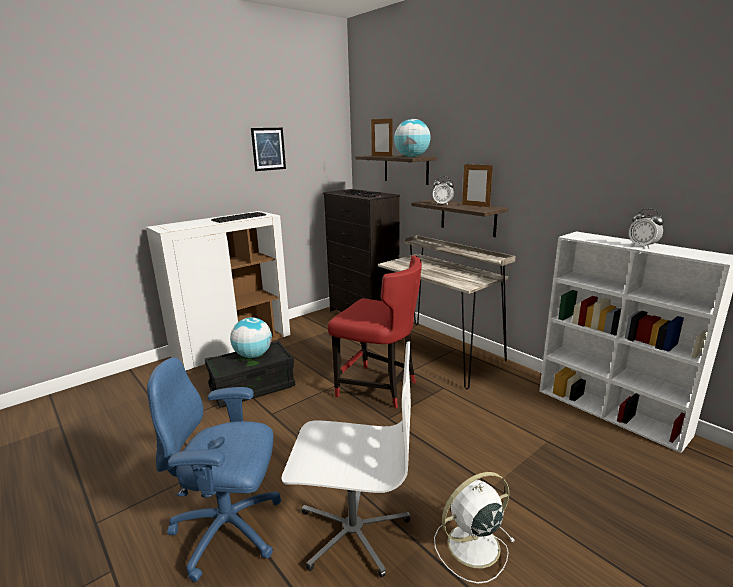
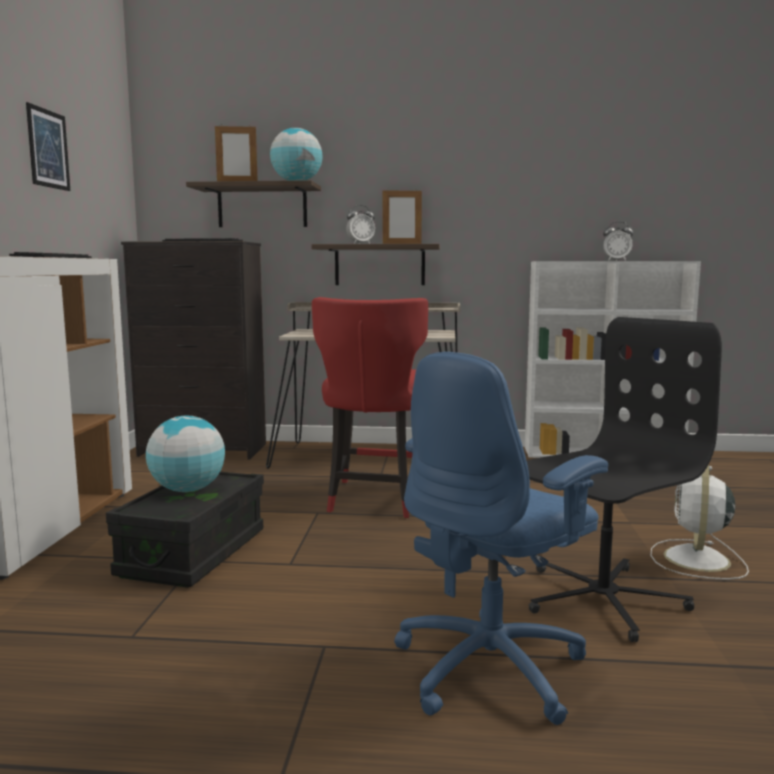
camera: 45 degrees left, 10 degrees down
(352, 530) = (601, 598): white office chair -> black office chair
(379, 388) = (377, 499): red chair -> red chair turned 120 degrees clockwise

